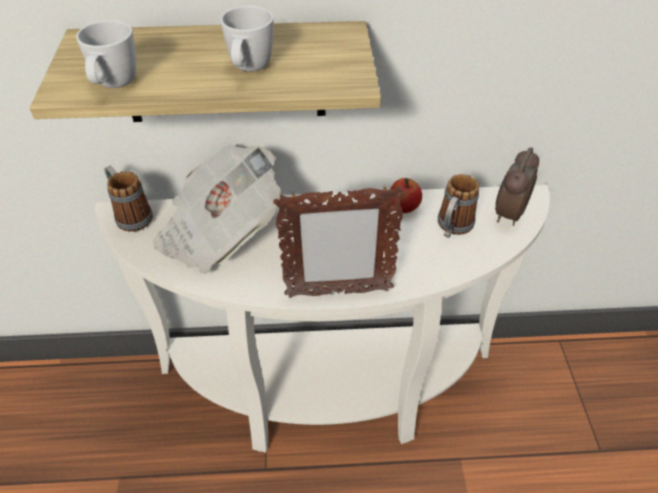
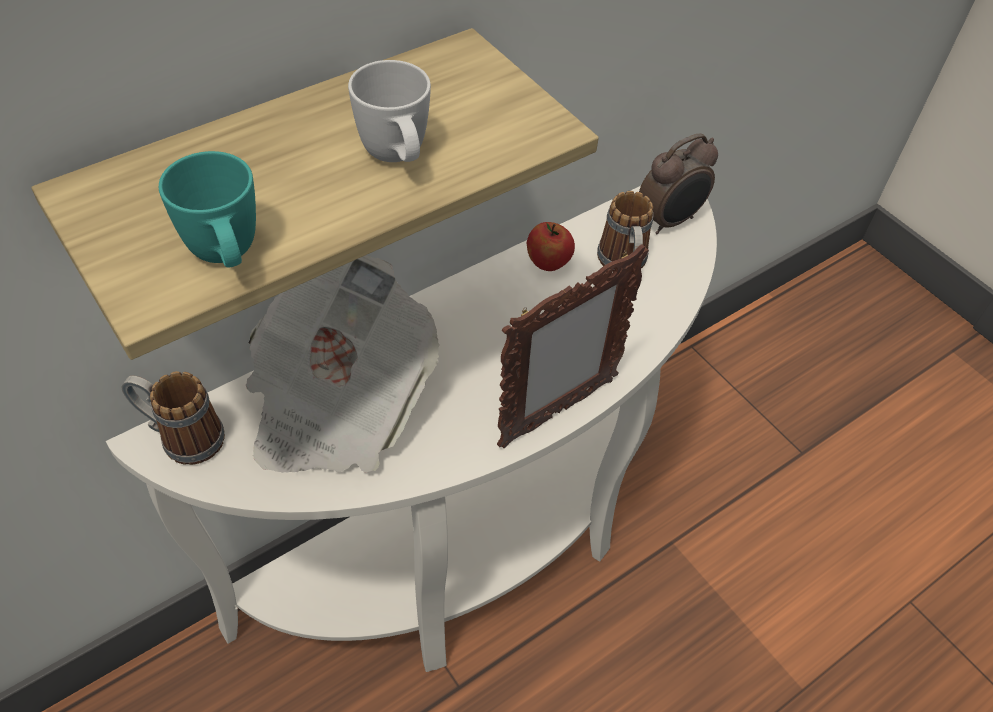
camera: 35 degrees left, 5 degrees up
(114, 87) = (227, 258): white mug -> turquoise mug
(508, 214) = (670, 221): alarm clock -> alarm clock turned 120 degrees counterclockwise

